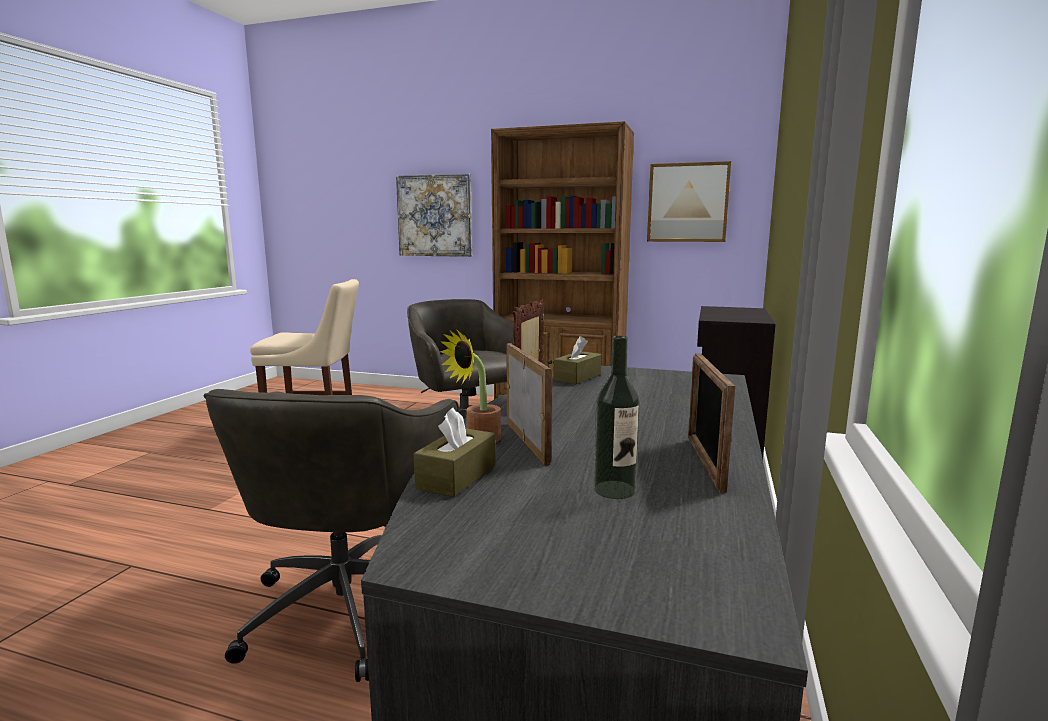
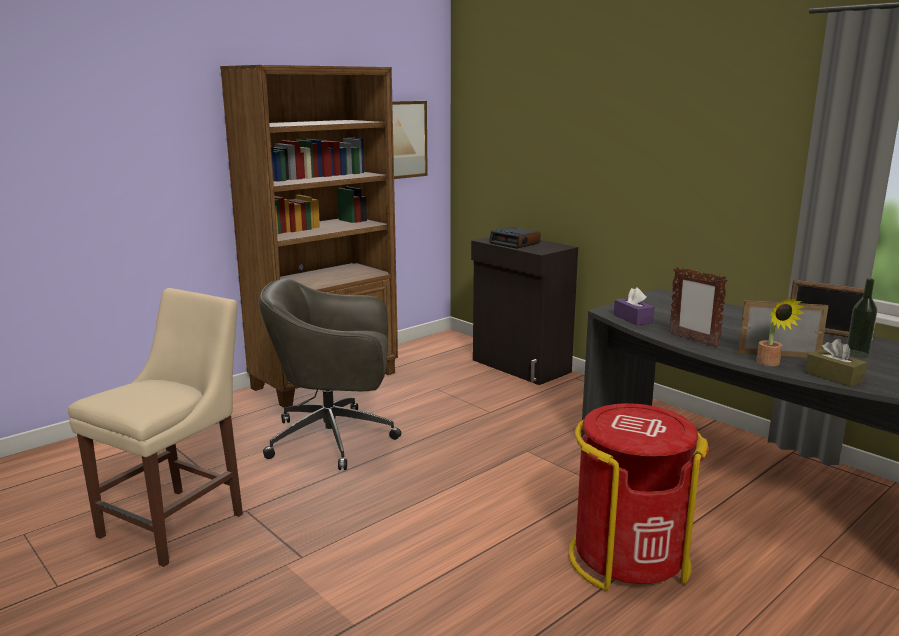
camera: 60 degrees left, 5 degrees up
(348, 605) = (628, 558): grey office chair -> red trash can
(435, 216) = (112, 171): picture -> none
(577, 377) = (633, 319): brown tissue box -> purple tissue box
(726, 312) = (515, 243): none -> alarm clock

